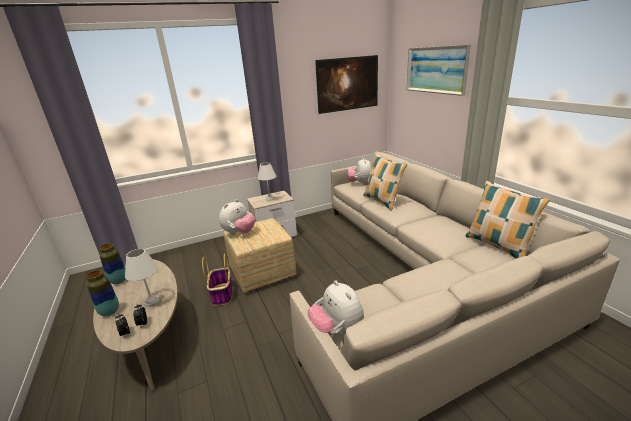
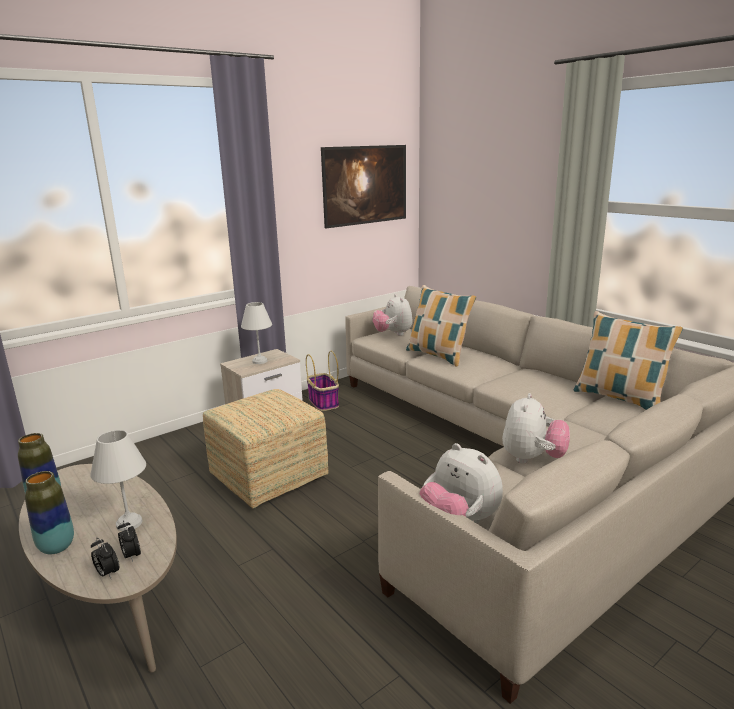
camera: 15 degrees left, 5 degrees down
(222, 294) = (212, 515): basket -> basket (323, 402)
(239, 233) = (234, 411): plush toy -> plush toy (532, 459)
(436, 70) = (497, 166): picture -> none

